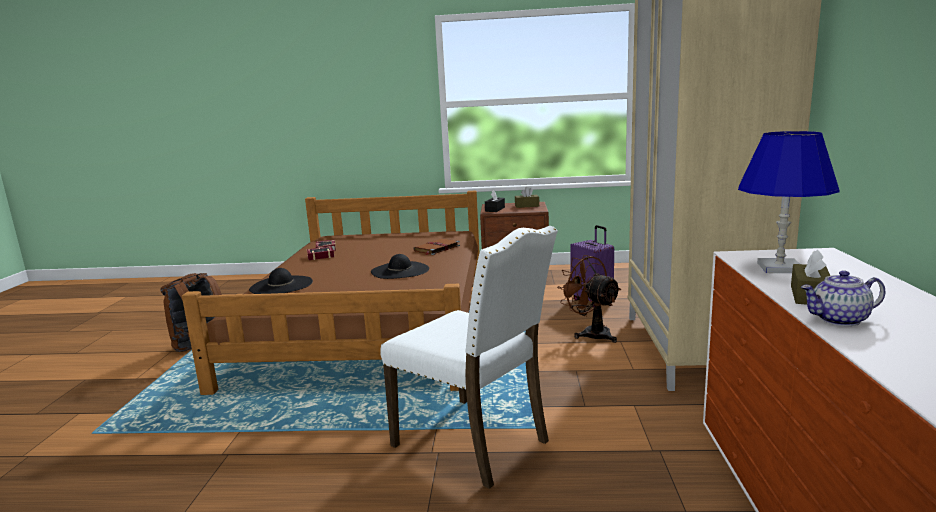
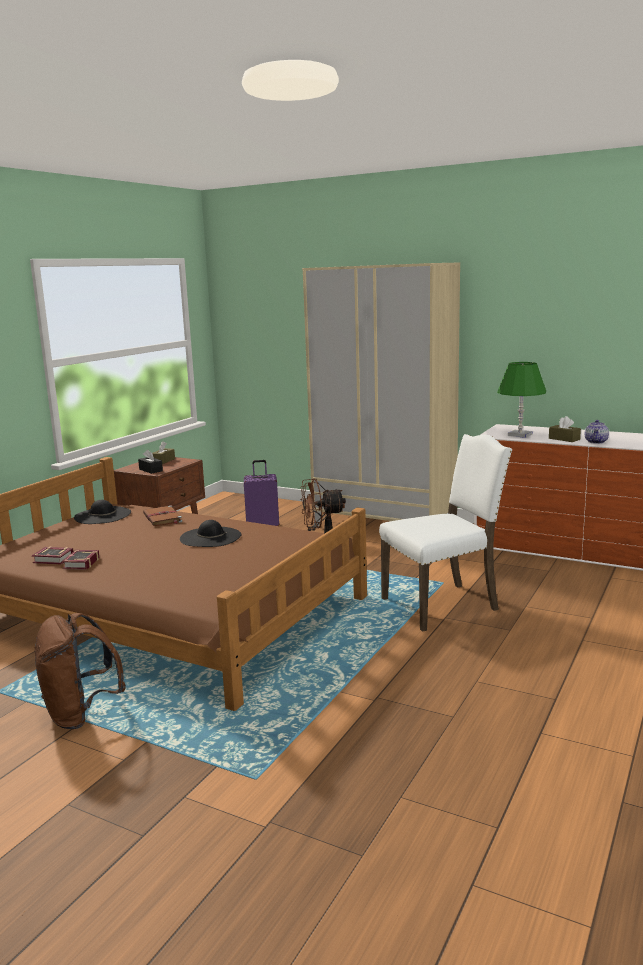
camera: 65 degrees left, 0 degrees up
(281, 285) = (167, 585): black hat -> black hat (103, 515)
(779, 268) = (520, 435): blue table lamp -> green table lamp

